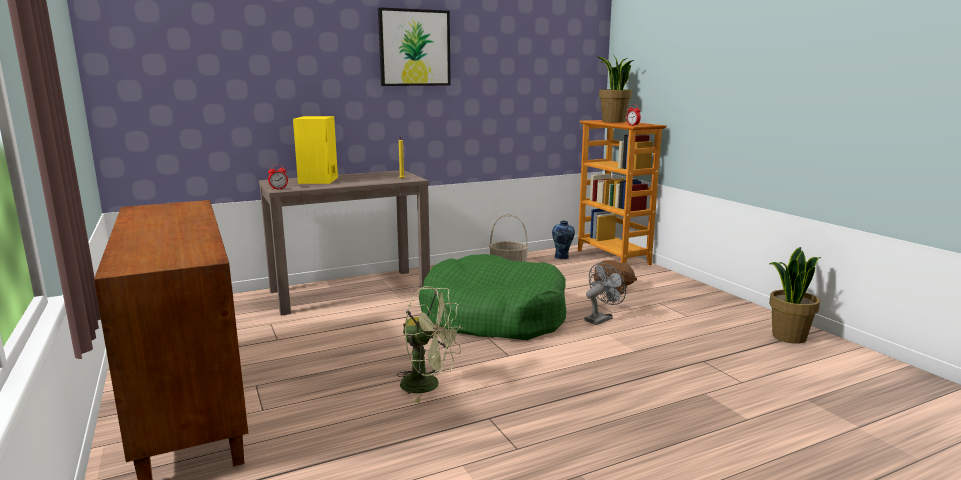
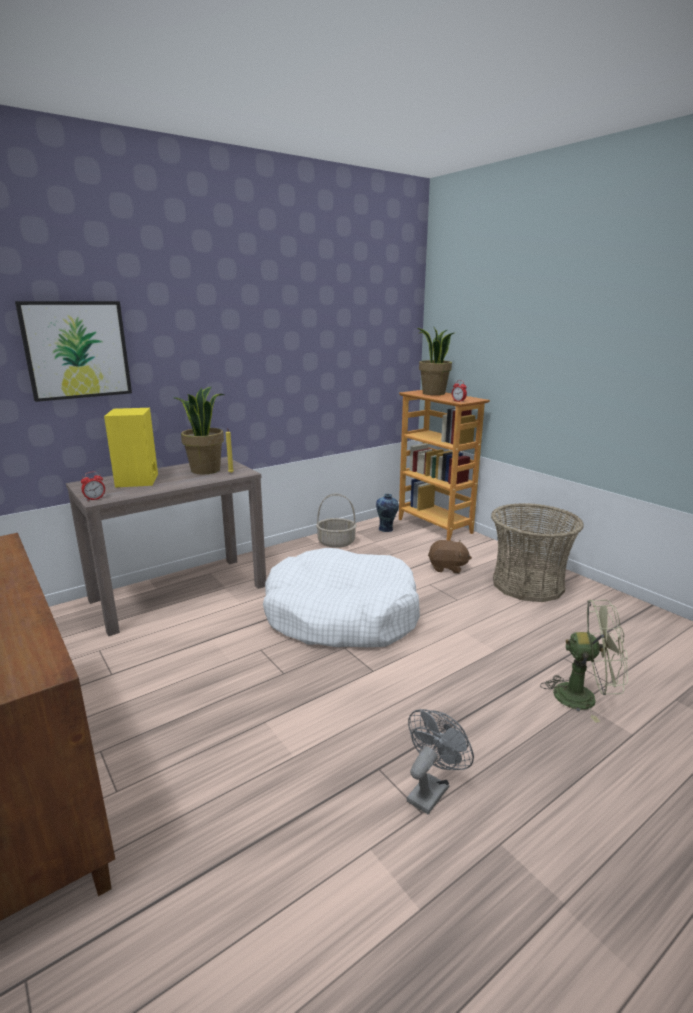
camera: 10 degrees left, 5 degrees up
(414, 48) = (231, 324): picture -> picture (77, 350)
(428, 385) = (300, 726): green fan -> green fan (584, 697)
(493, 316) = (341, 615): green dog bed -> white dog bed
(601, 318) = (449, 609): grey fan -> grey fan (431, 789)
(691, 306) = (528, 584): none -> basket
(788, 336) = (628, 616): potted plant -> potted plant (205, 470)

